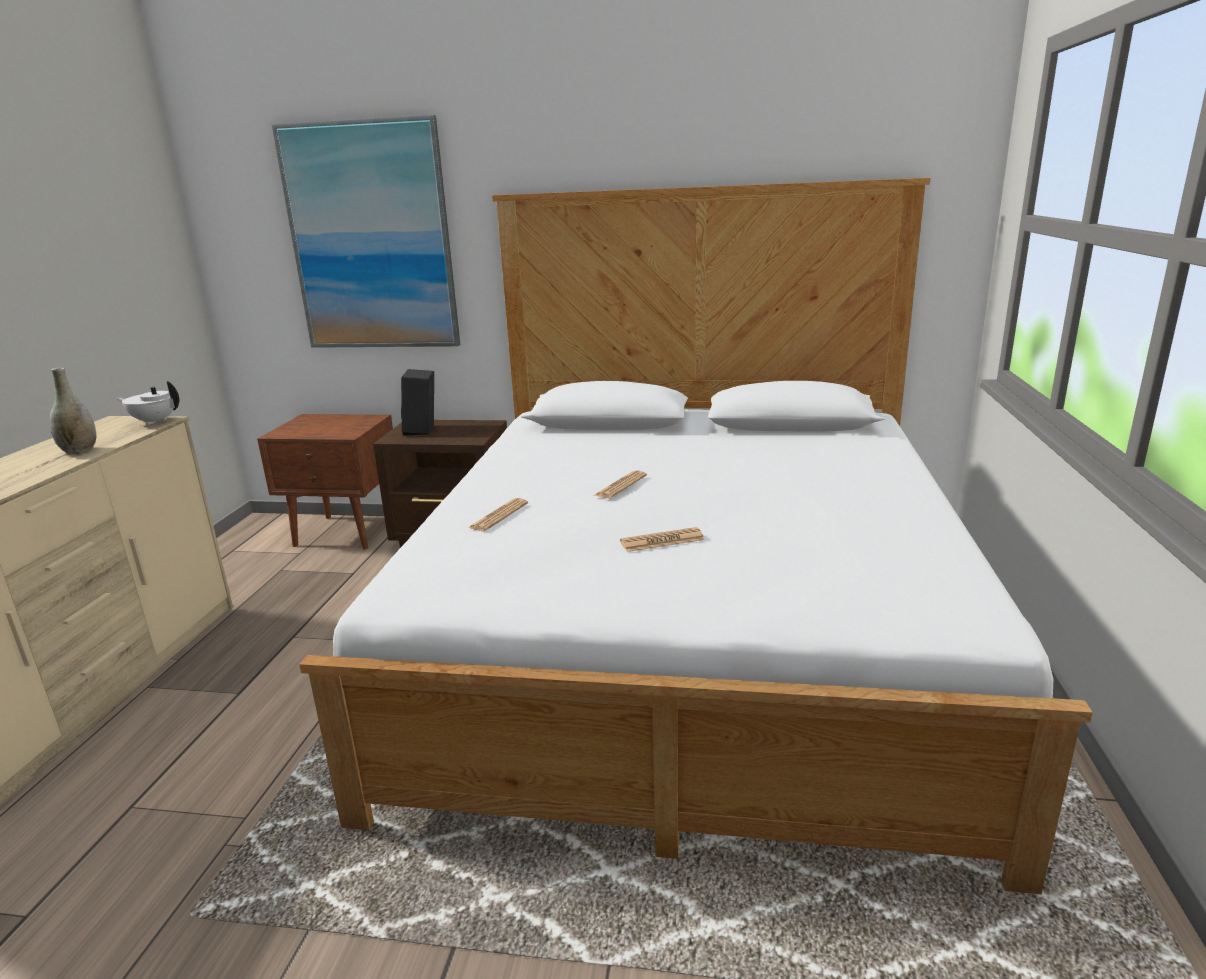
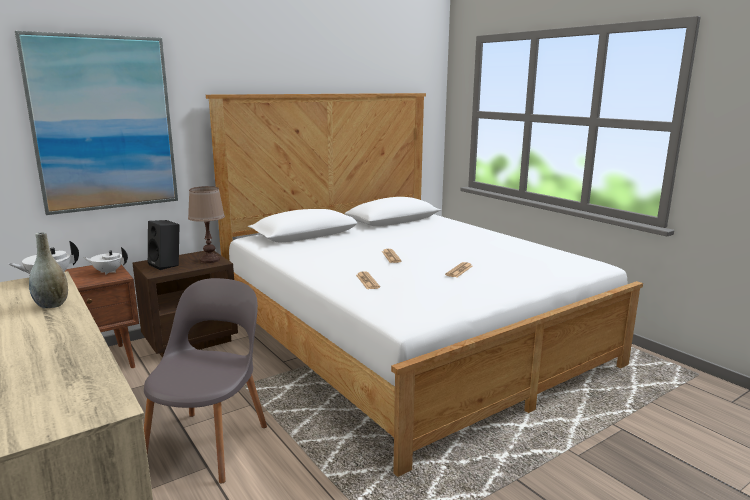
camera: 45 degrees left, 5 degrees down
(283, 666) = (210, 442): none -> grey chair
(354, 426) = (108, 272): none -> white teapot
(471, 434) = (210, 260): none -> brown table lamp

